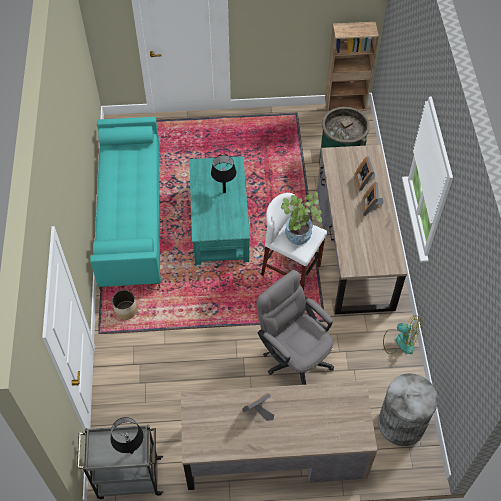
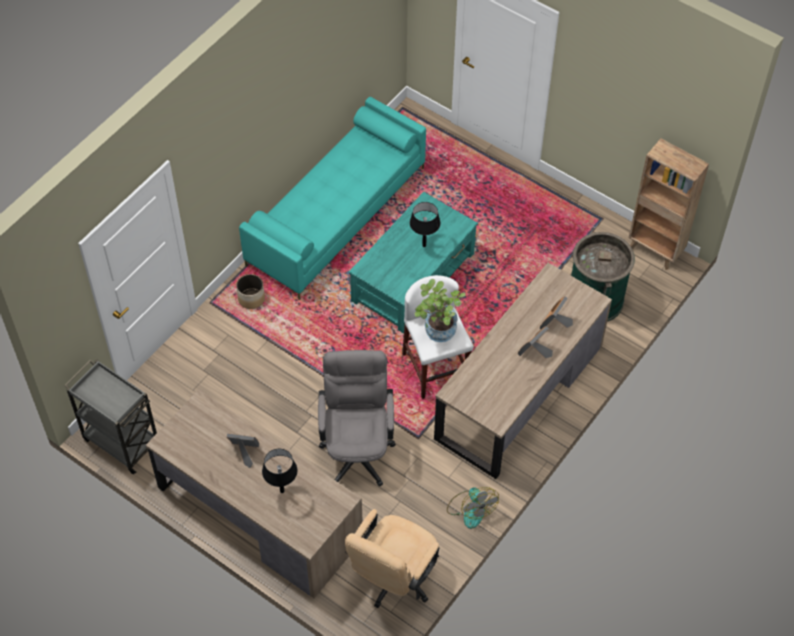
camera: 40 degrees right, 0 degrees up
(132, 451) = (115, 405): black table lamp -> black table lamp (282, 491)
(401, 423) = (393, 579): grey trash can -> beige office chair

